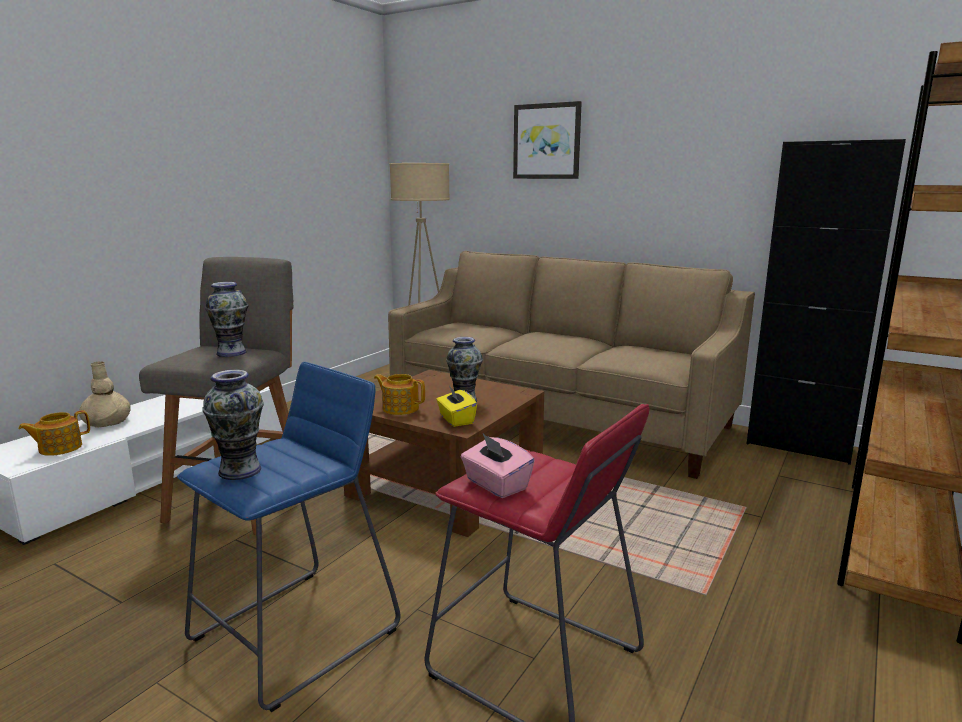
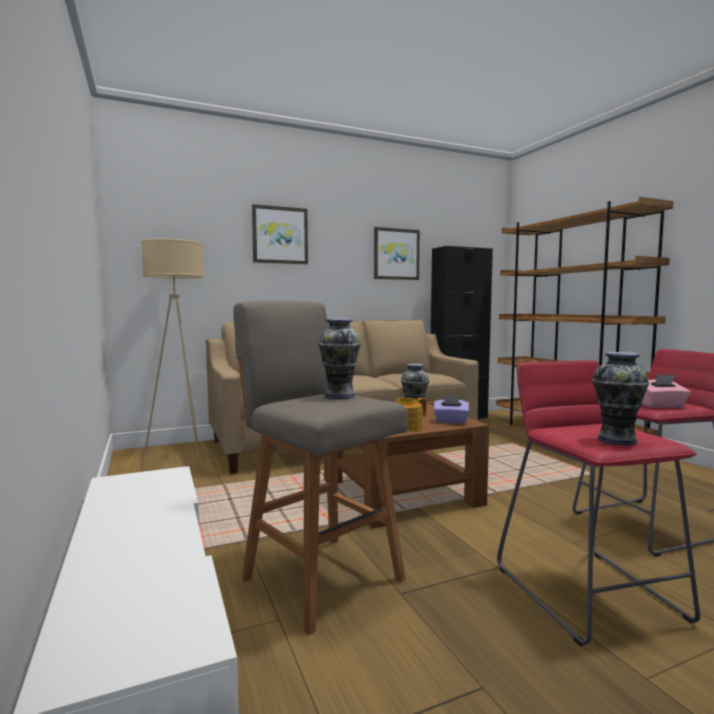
camera: 55 degrees left, 10 degrees down
(59, 448) = (165, 605): teapot -> none
(107, 421) = (113, 561): beige vase -> none
(296, 633) = (588, 592): blue stool -> red stool
(456, 420) = (451, 421): yellow tissue box -> purple tissue box
(721, 157) = (396, 254): none -> picture

